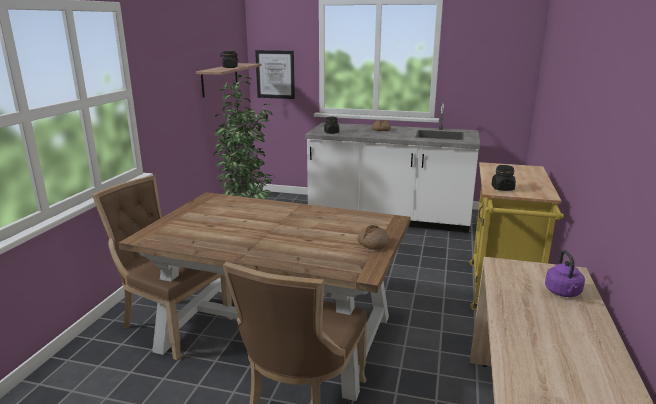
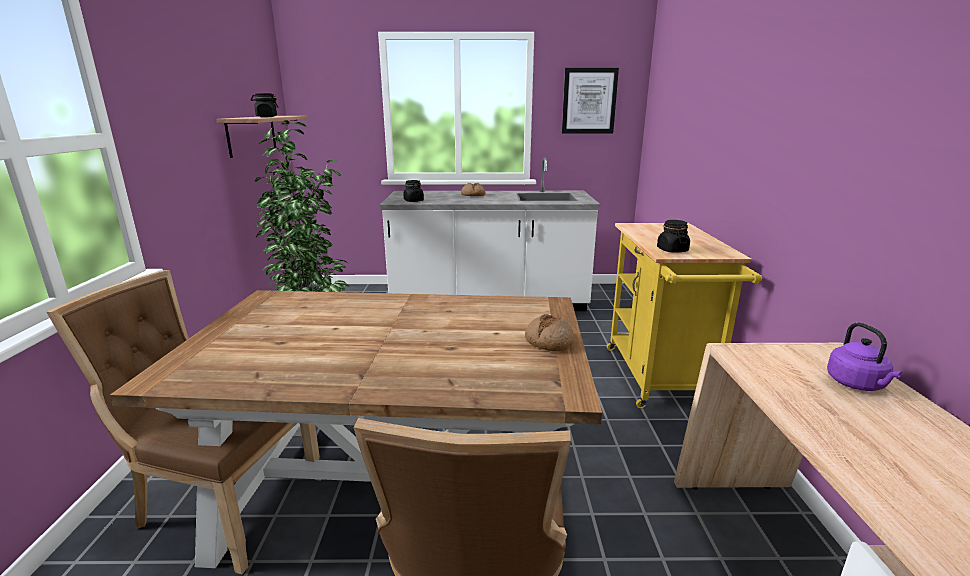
camera: 15 degrees left, 0 degrees up
(275, 74) = (325, 132): picture -> picture (589, 101)

